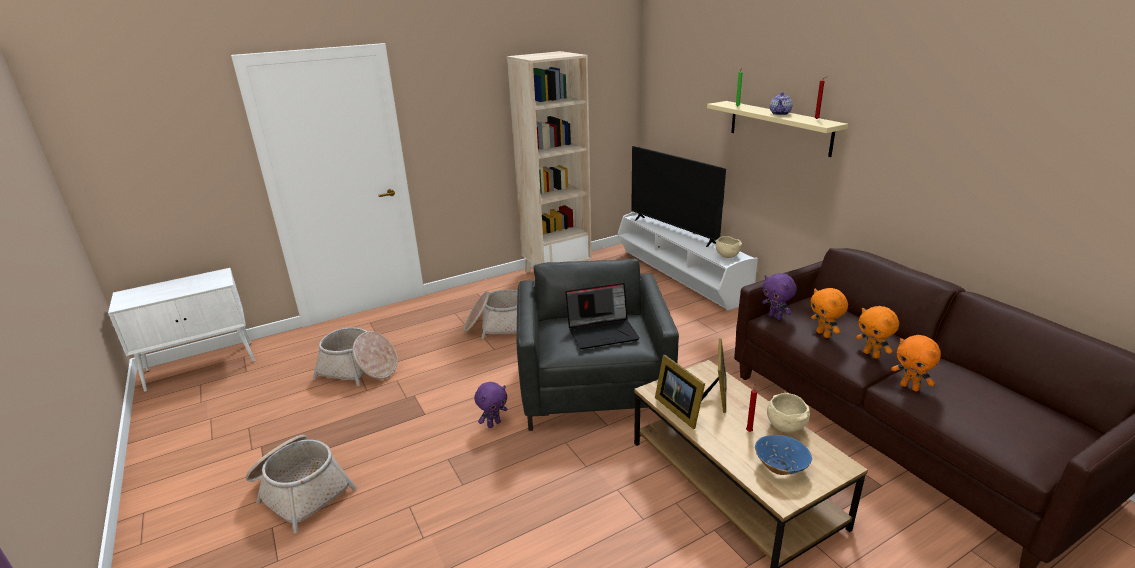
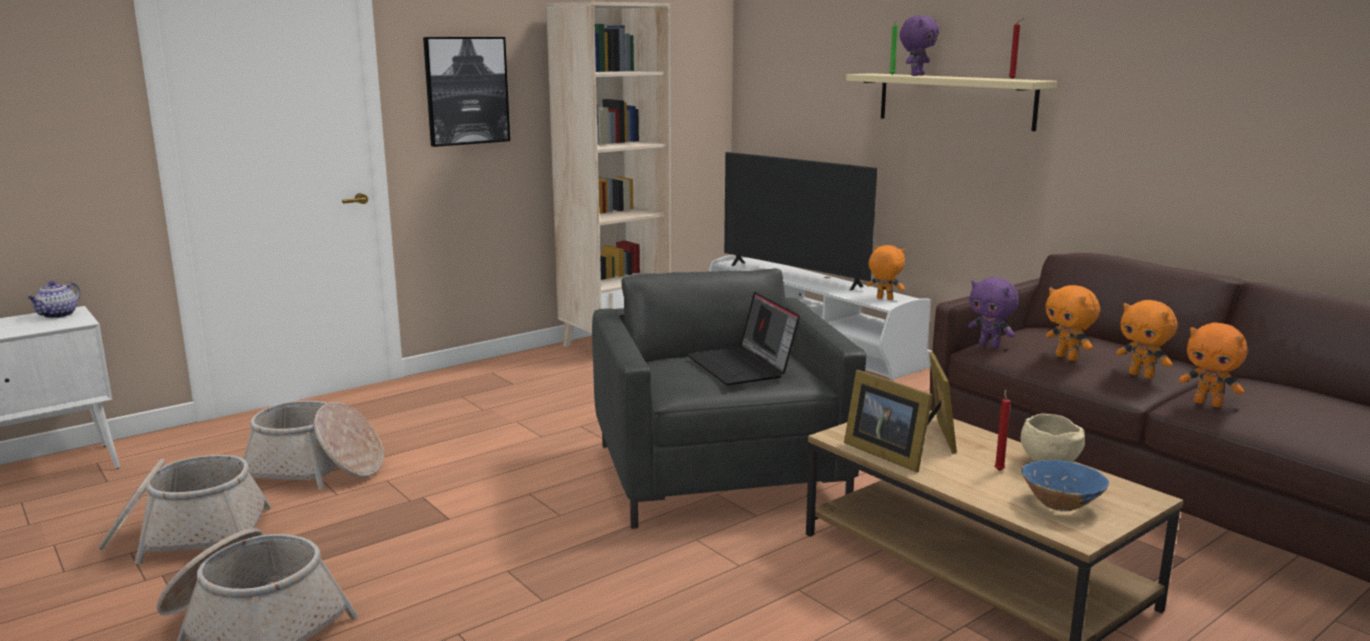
camera: 10 degrees left, 10 degrees down
(455, 118) = (466, 90): none -> picture
(493, 424) = (571, 524): purple plush toy -> purple plush toy (916, 75)
(498, 326) = (540, 409): basket -> basket (187, 536)
(603, 332) = (743, 367): laptop -> laptop turned 90 degrees clockwise
(726, 256) = (884, 299): beige bowl -> orange plush toy
(780, 114) = (958, 77): teapot -> teapot (57, 315)

